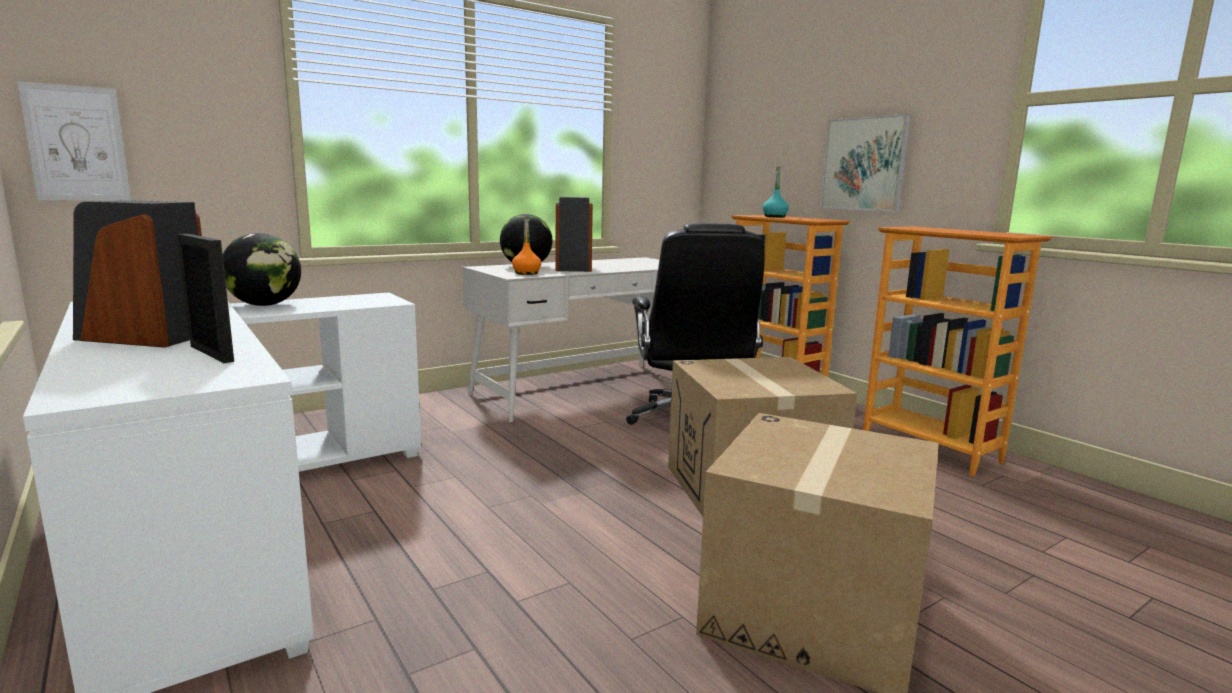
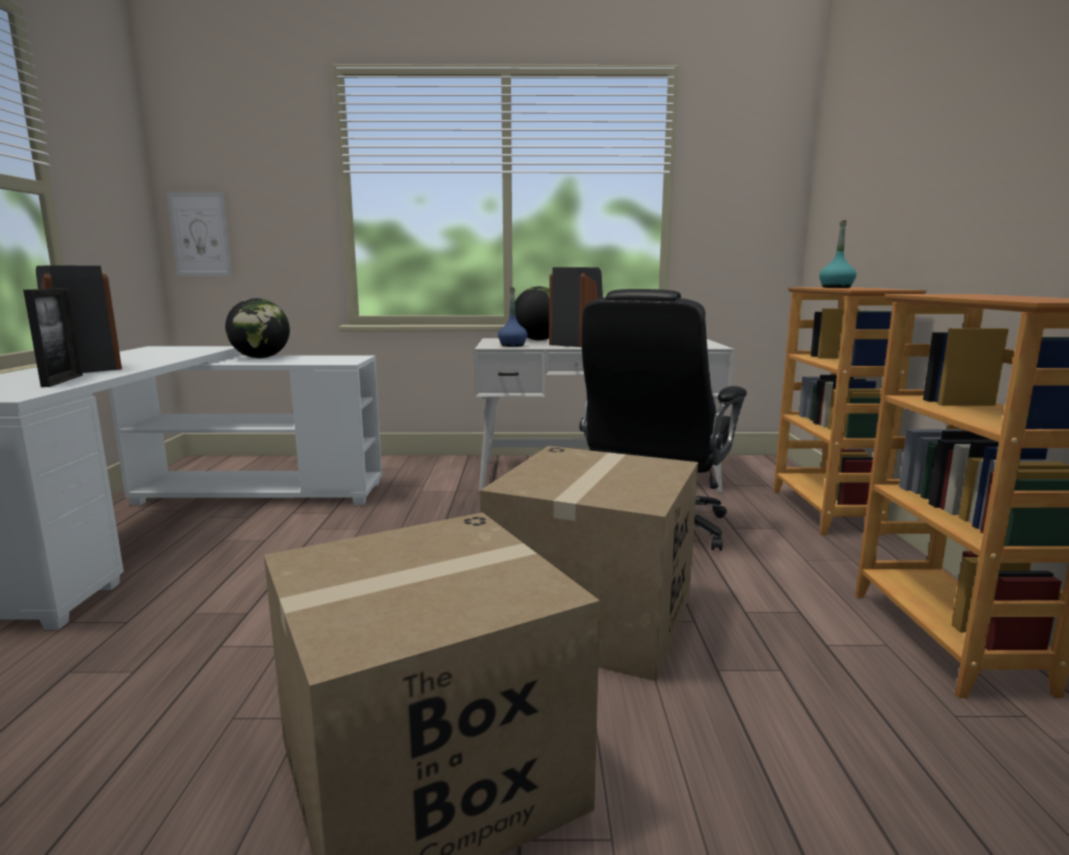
camera: 35 degrees right, 0 degrees up
(526, 273) = (512, 345): orange bottle -> blue bottle
(863, 164) = (952, 206): picture -> none

